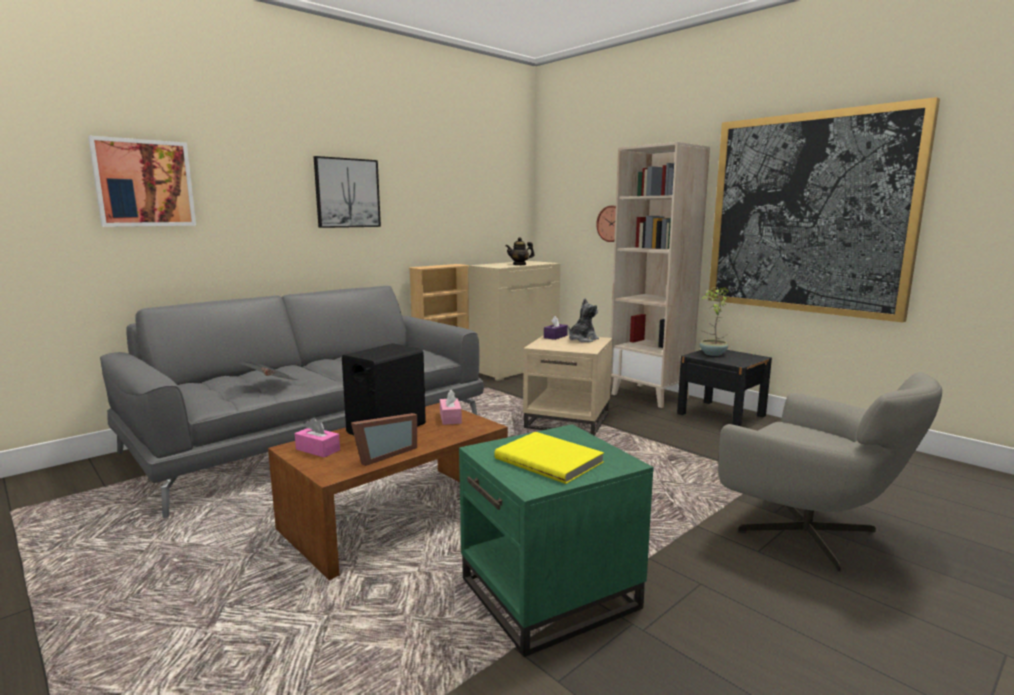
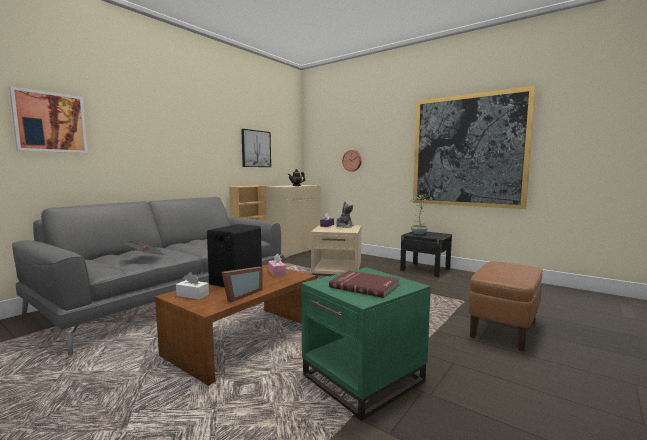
camera: 10 degrees left, 5 degrees down
(318, 450) = (192, 295): pink tissue box -> white tissue box
(347, 193) = (190, 137): picture -> picture (256, 149)
(550, 460) = (365, 286): yellow book -> red book
(650, 395) = (381, 261): beige bookcase -> none
(812, 535) = (503, 329): grey armchair -> brown ottoman

